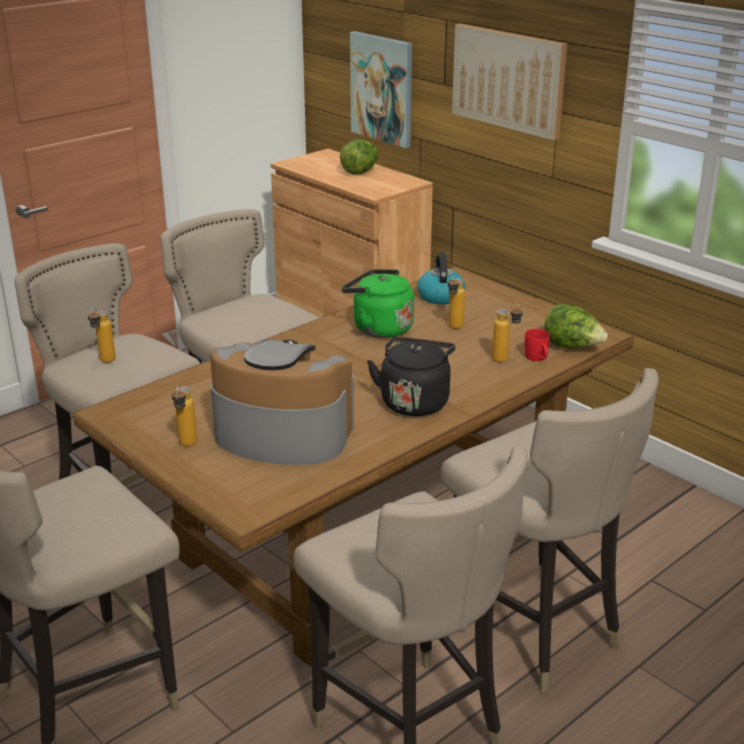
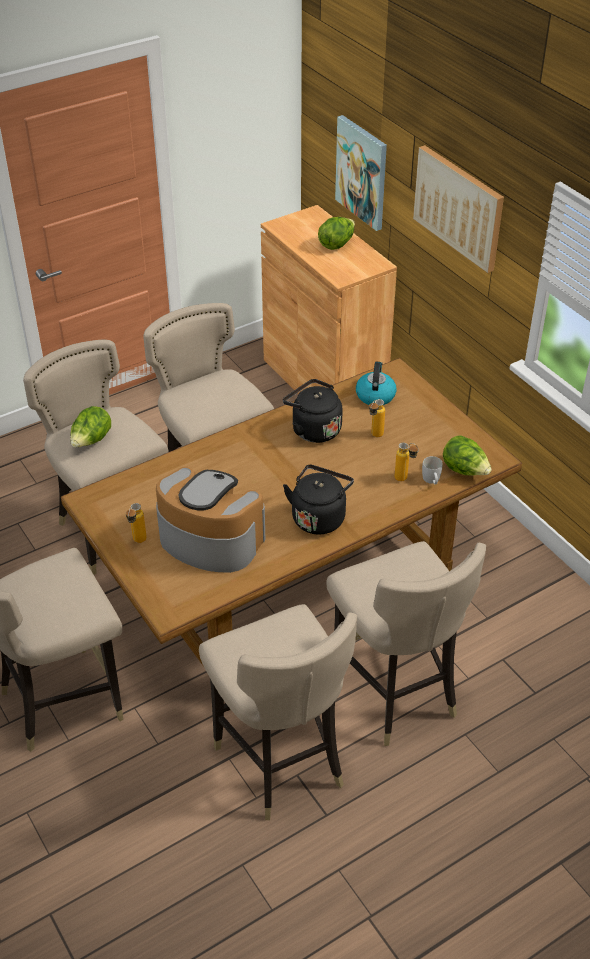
camera: 10 degrees right, 15 degrees up
(104, 362) = (91, 441): bottle -> lettuce
(379, 328) = (313, 429): green kettle -> black kettle
(537, 358) = (432, 480): red mug -> white mug

